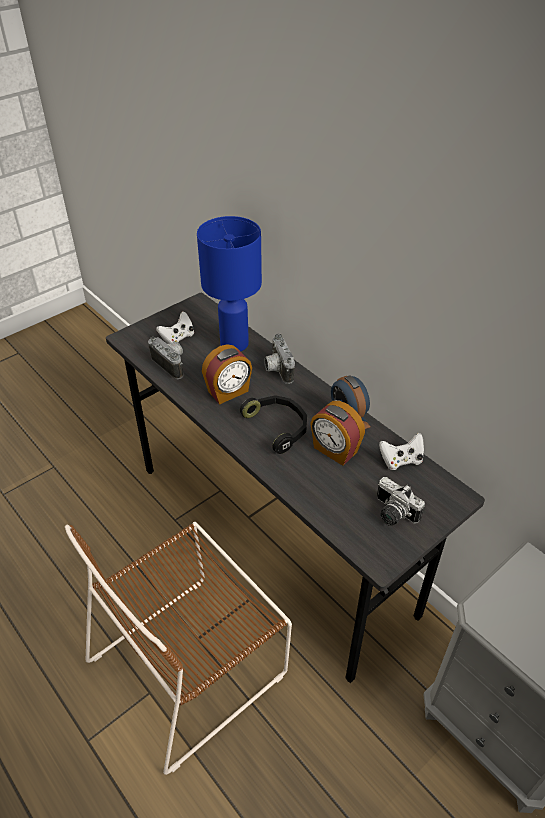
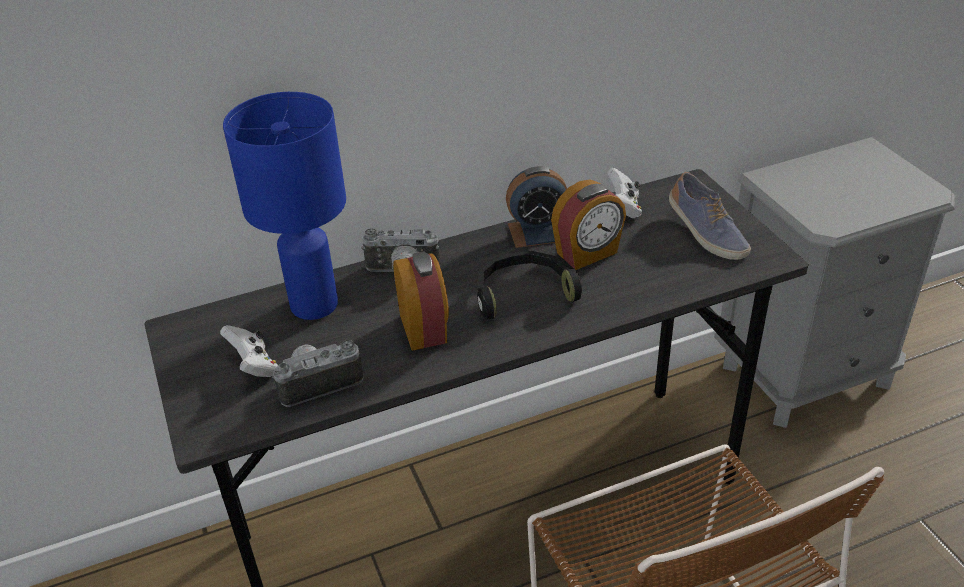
camera: 70 degrees left, 5 degrees down
(392, 514) = (705, 233): camera -> shoe

